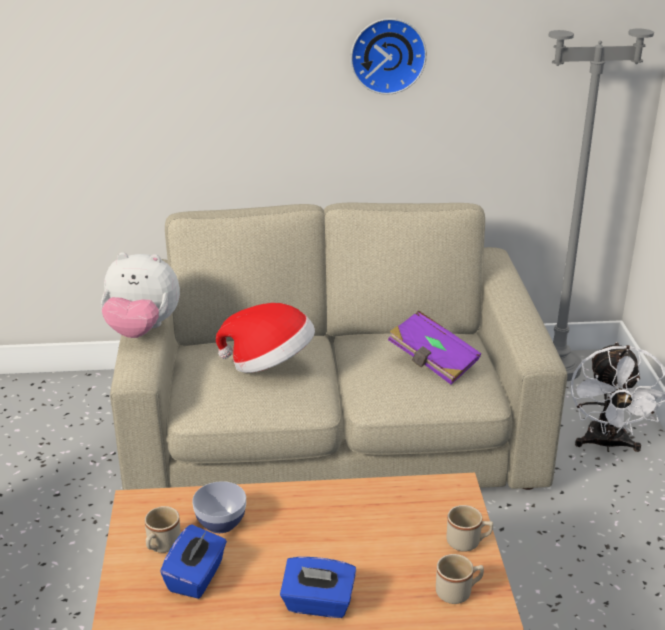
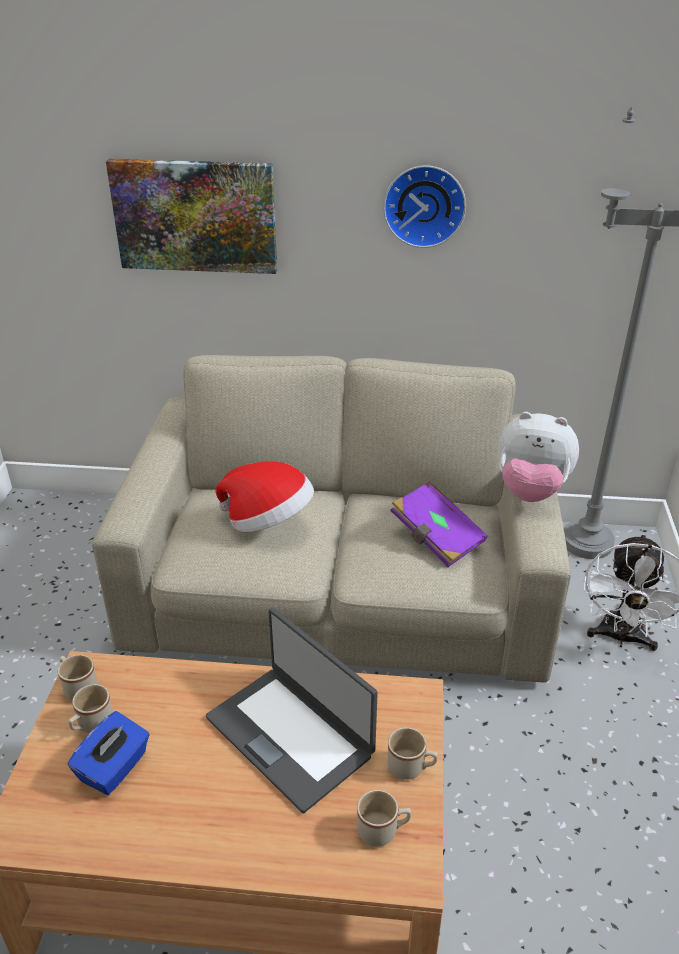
camera: 10 degrees right, 5 degrees up
(136, 518) = (78, 687): none -> beige mug
(142, 330) = (144, 475): plush toy -> plush toy (531, 491)
(168, 77) = (195, 216): none -> picture
(221, 523) = (160, 705): bowl -> none
(318, 604) = (228, 821): blue tissue box -> none
(351, 531) = (290, 735): none -> laptop

